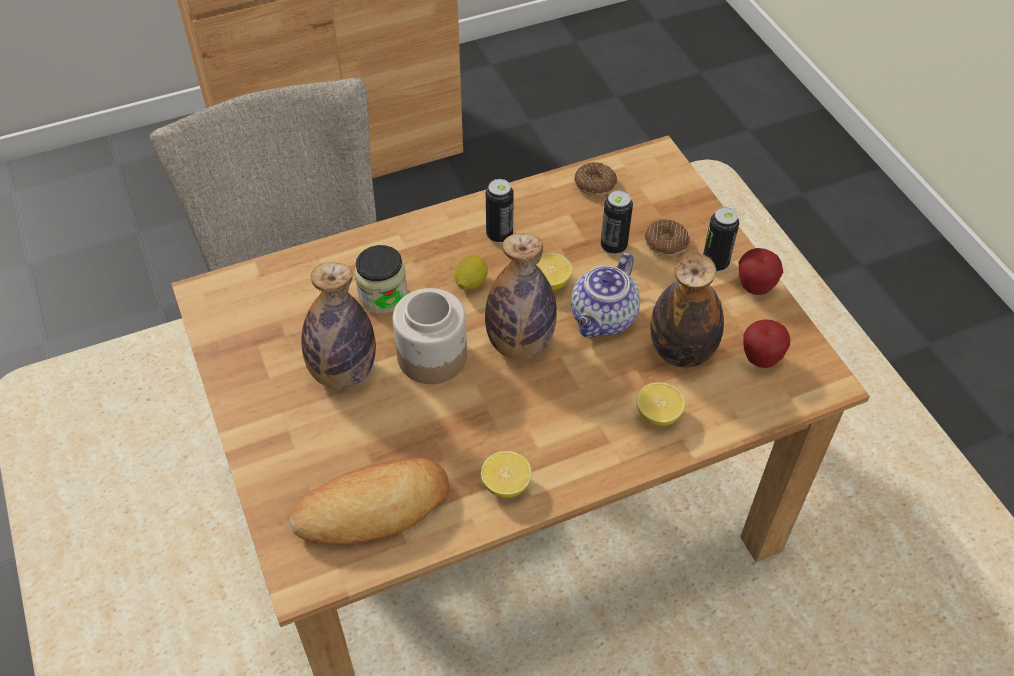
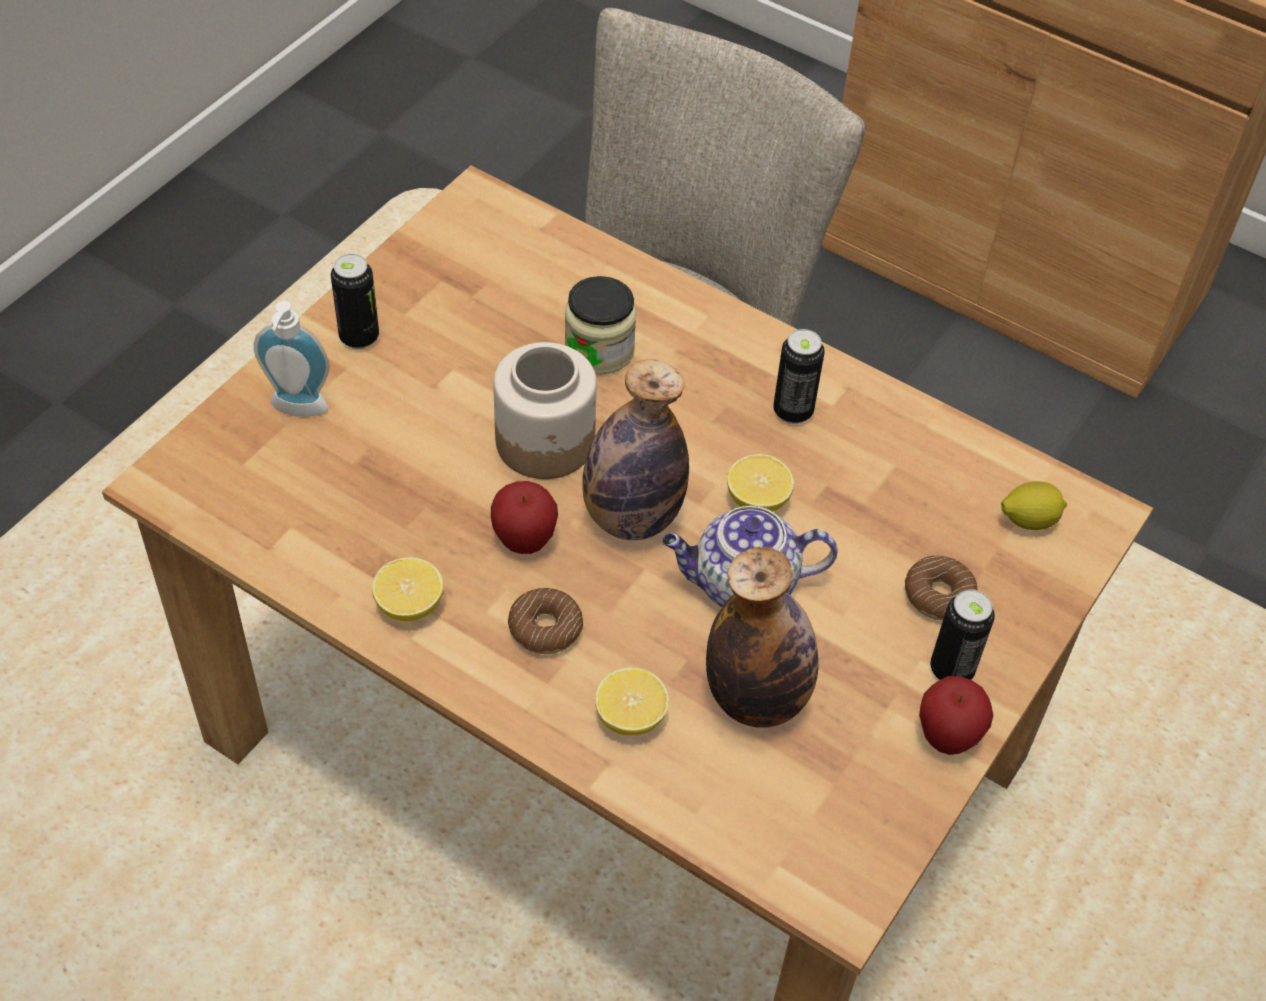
camera: 55 degrees right, 0 degrees up
(302, 473) = (297, 411): none -> soap dispenser
(343, 372) = (459, 373): bottle -> none
(373, 507) = (294, 496): bread -> none
(470, 283) = (688, 422): lemon -> lemon (1028, 520)
(595, 184) = (974, 468): donut -> donut (545, 628)
(613, 246) = (880, 539): can -> can (359, 337)
(760, 359) = (818, 798): apple -> apple (524, 540)

